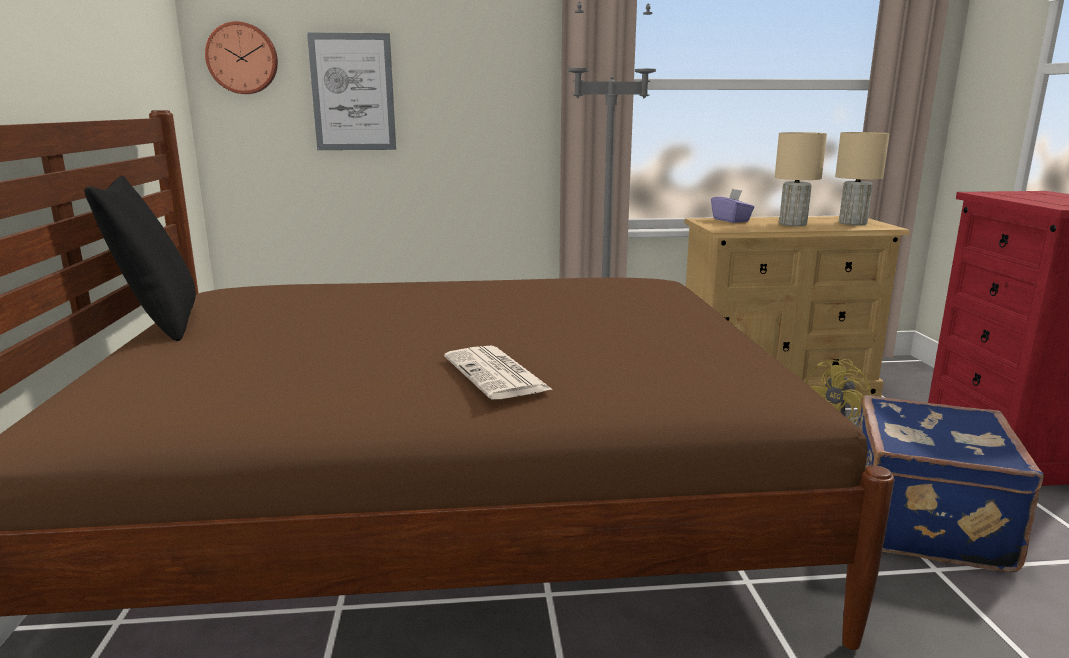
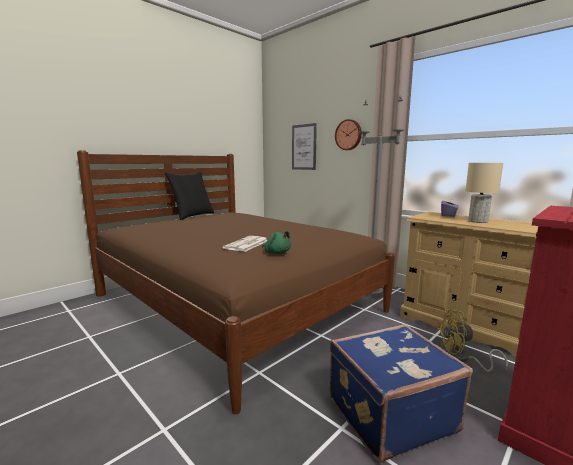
camera: 50 degrees right, 5 degrees down
(242, 58) = (275, 136): wall clock -> wall clock (348, 135)
(497, 374) = (189, 241): newspaper -> newspaper (246, 244)
(706, 341) = (276, 253): none -> green plush toy
(852, 223) = (527, 227): beige table lamp -> none

